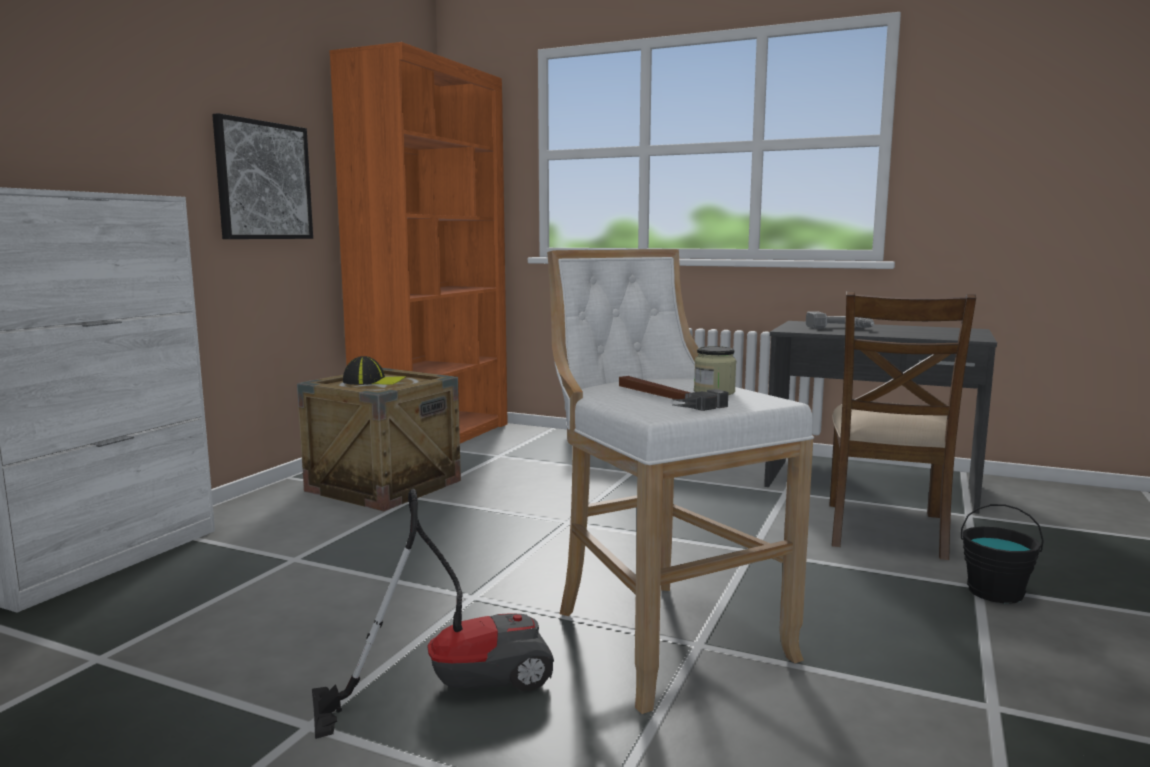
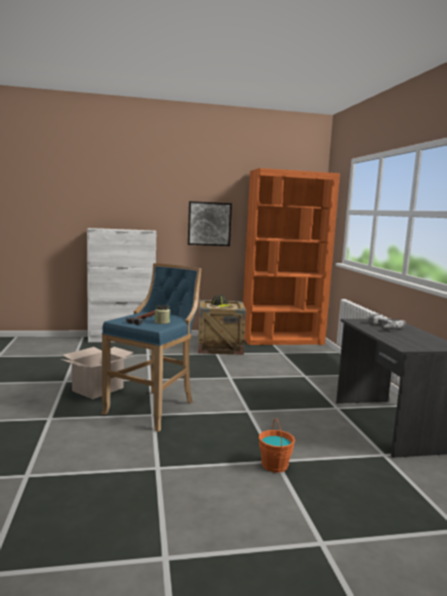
camera: 55 degrees right, 0 degrees up
(455, 681) = (98, 389): vacuum cleaner -> cardboard box
(661, 635) = (153, 408): white stool -> blue stool
(886, 529) = (321, 435): brown chair -> none
(995, 592) = (275, 465): black bucket -> orange bucket

